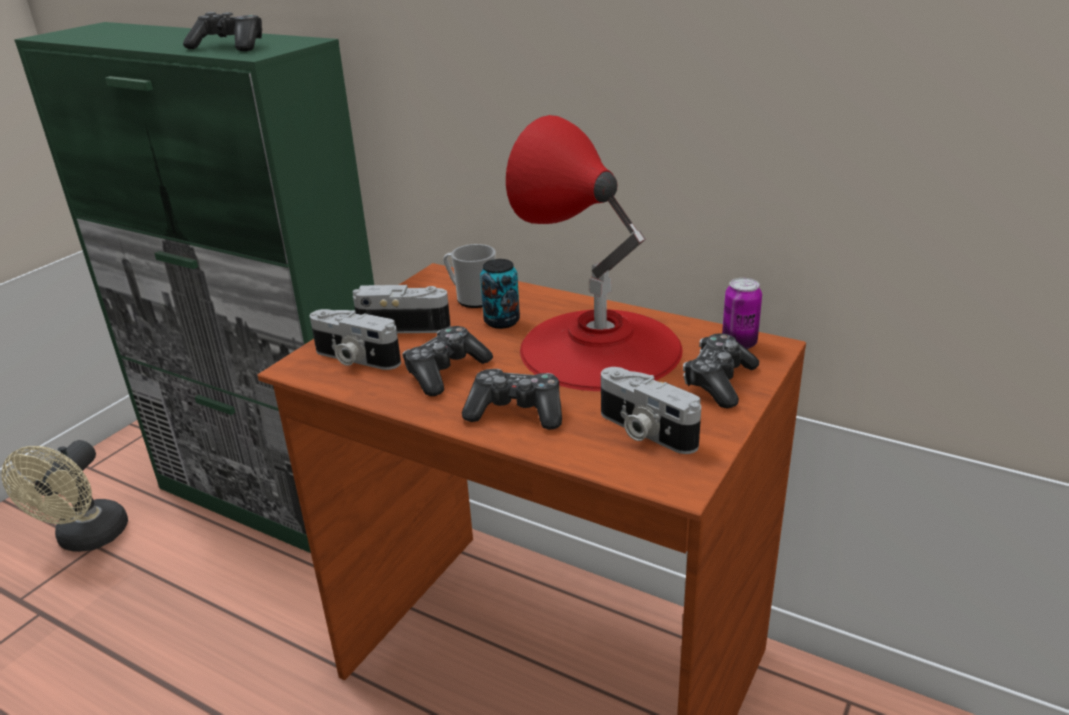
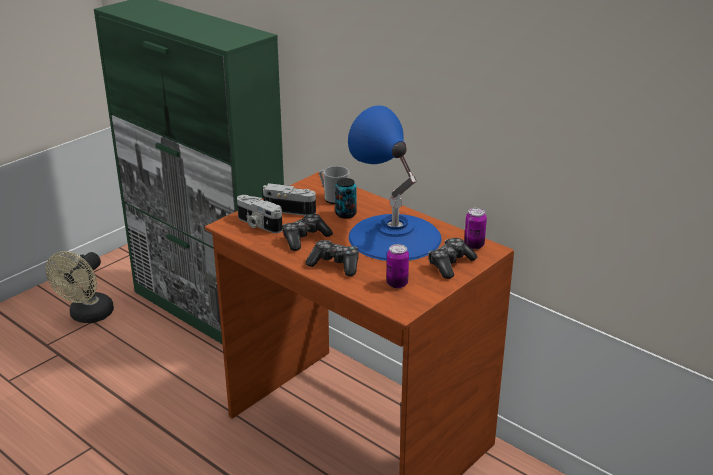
camera: 10 degrees right, 0 degrees up
(229, 47) = (214, 35): game controller -> none
(599, 348) = (394, 237): red table lamp -> blue table lamp
(644, 431) = (397, 284): camera -> can

